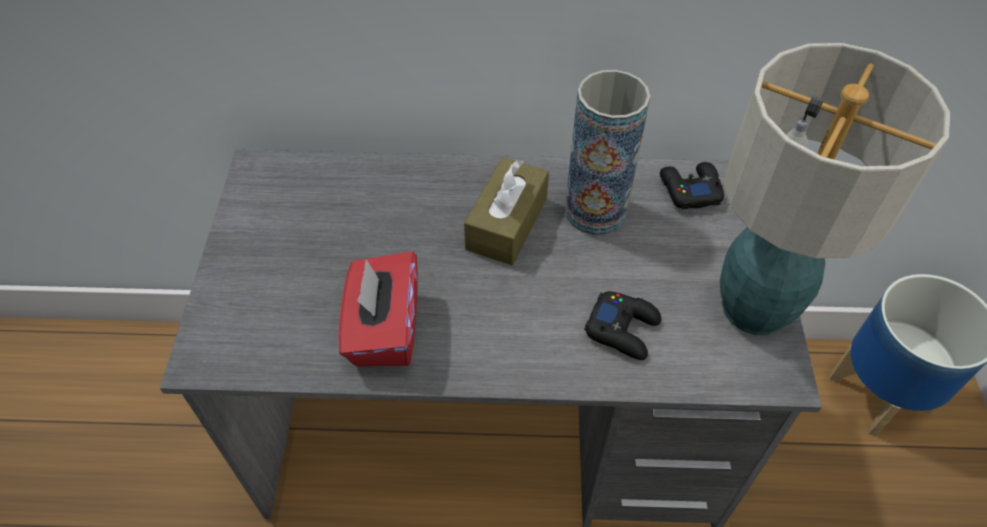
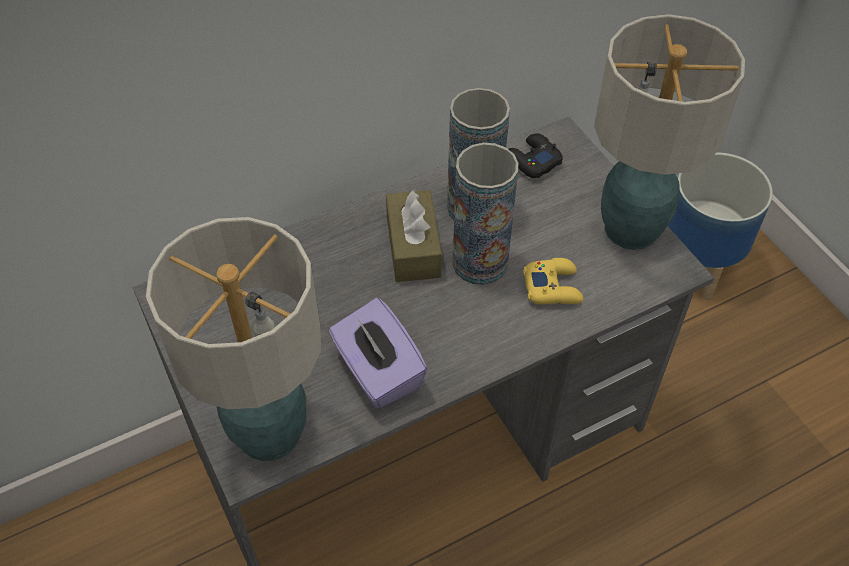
camera: 30 degrees left, 0 degrees up
(246, 338) = (271, 432): none -> table lamp
(384, 330) = (378, 372): red tissue box -> purple tissue box
(563, 268) = (480, 262): none -> vase
(623, 329) = (553, 287): black game controller -> yellow game controller

